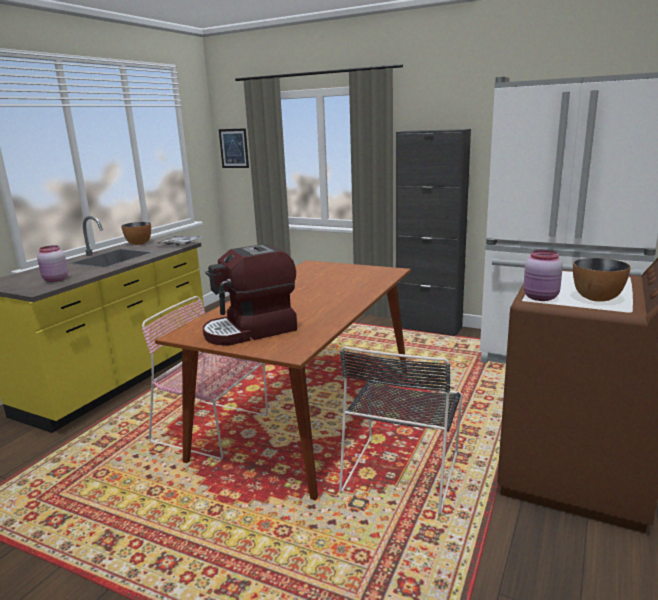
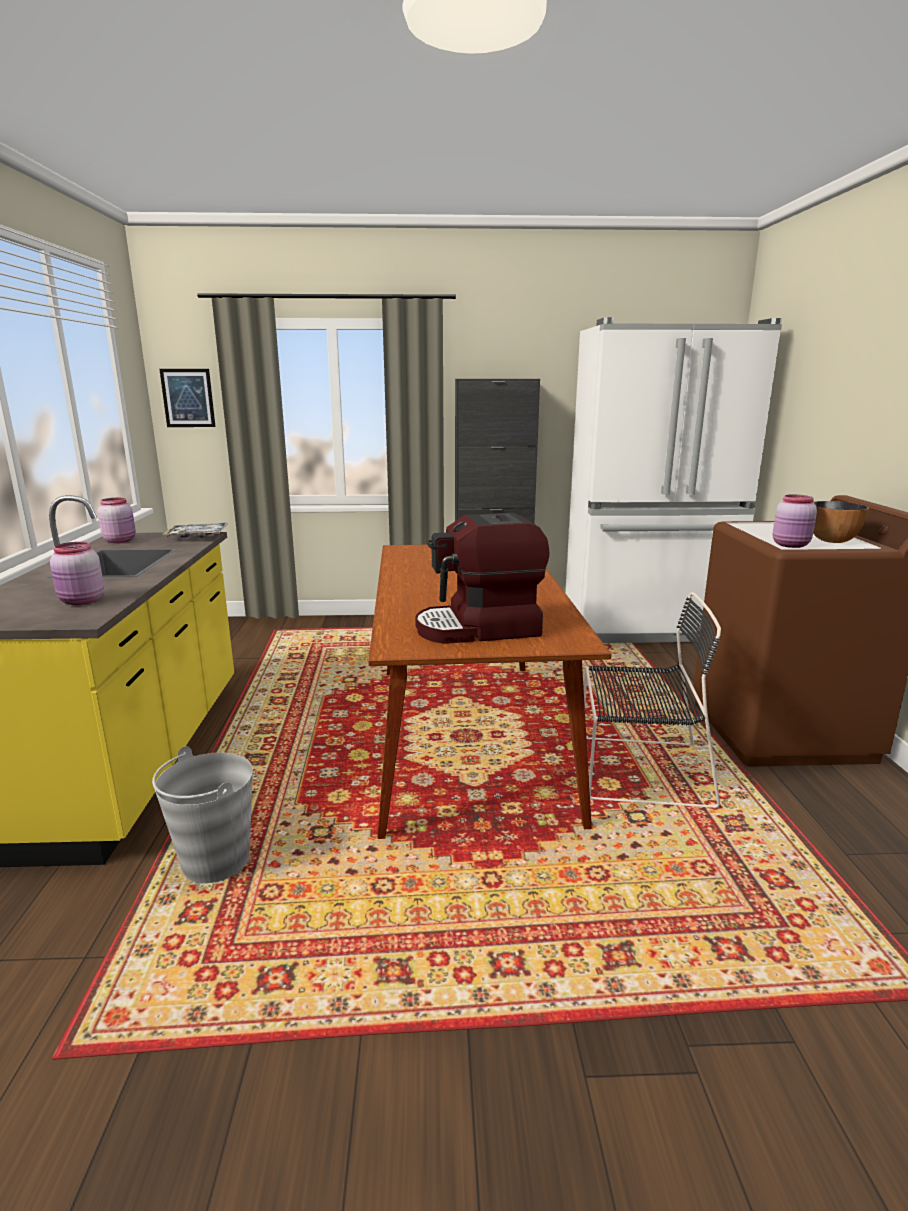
camera: 30 degrees left, 0 degrees up
(96, 448) = (215, 862): none -> grey bucket
(139, 243) = (120, 540): bowl -> pink jar
(214, 429) = (369, 788): pink chair -> none
(251, 330) = (479, 628): coffee machine -> coffee machine turned 45 degrees clockwise
(402, 470) = (637, 770): black chair -> black chair turned 75 degrees counterclockwise

